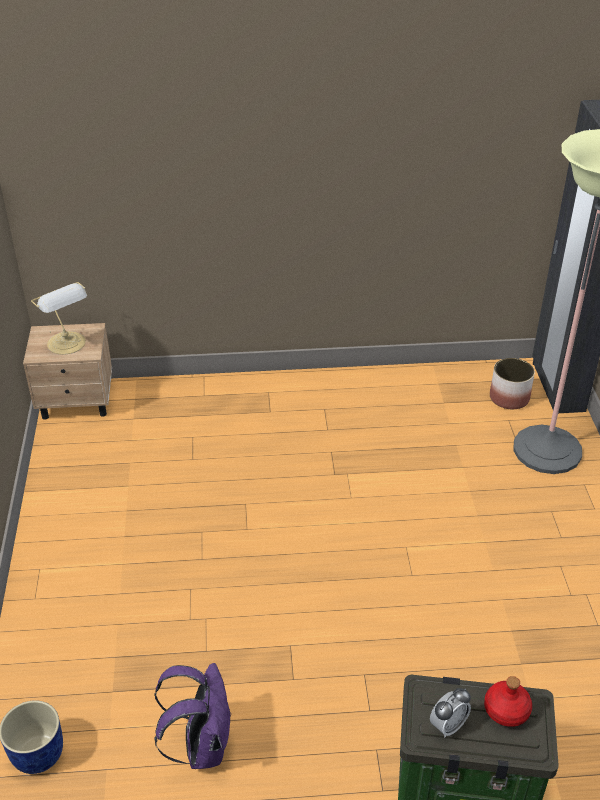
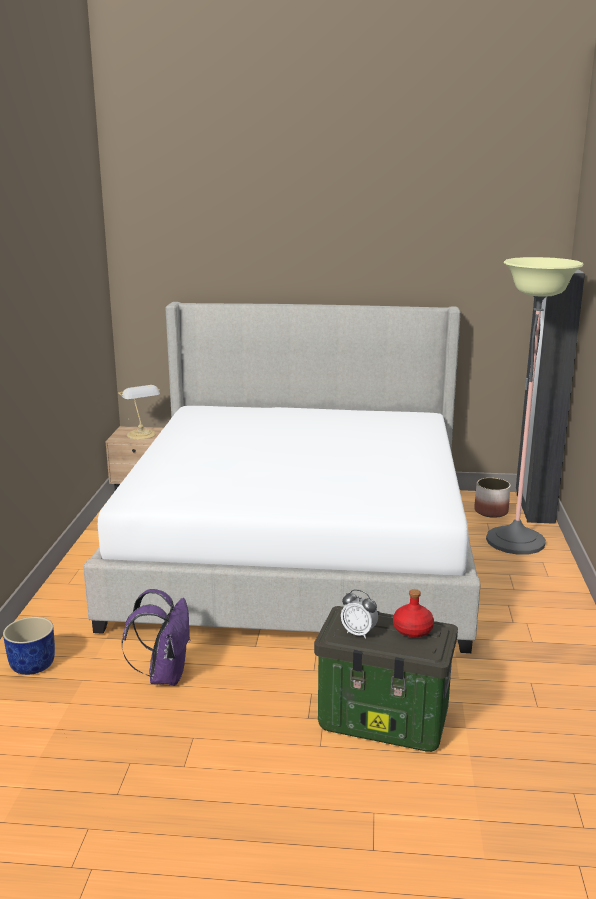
camera: 10 degrees right, 20 degrees down
(300, 500) = (298, 551): none -> bed
(448, 725) = (359, 633): alarm clock -> alarm clock turned 60 degrees clockwise

